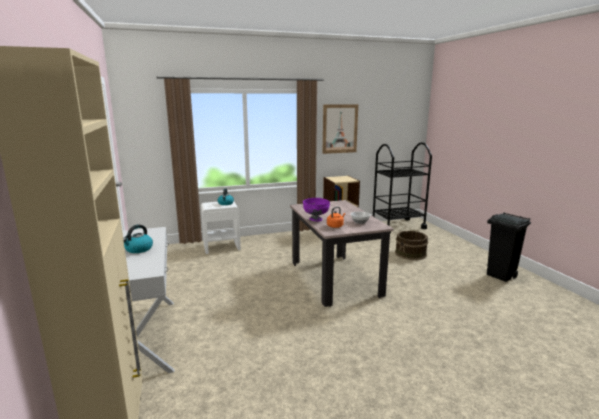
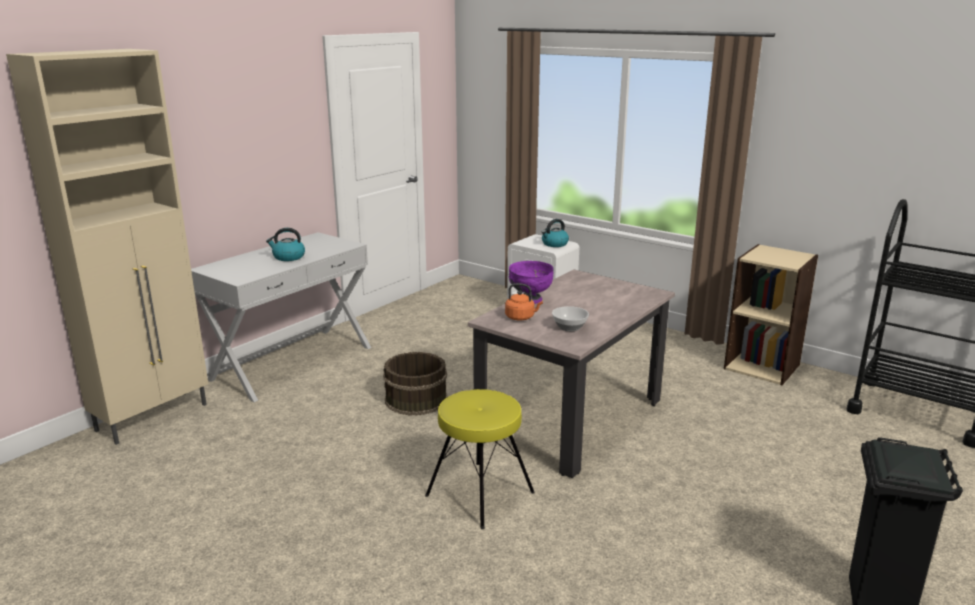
camera: 55 degrees right, 5 degrees up
(340, 129) = (815, 146): picture -> none
(376, 323) = (479, 494): none -> yellow stool
(410, 254) = (792, 462): brown bucket -> brown bucket (415, 400)

